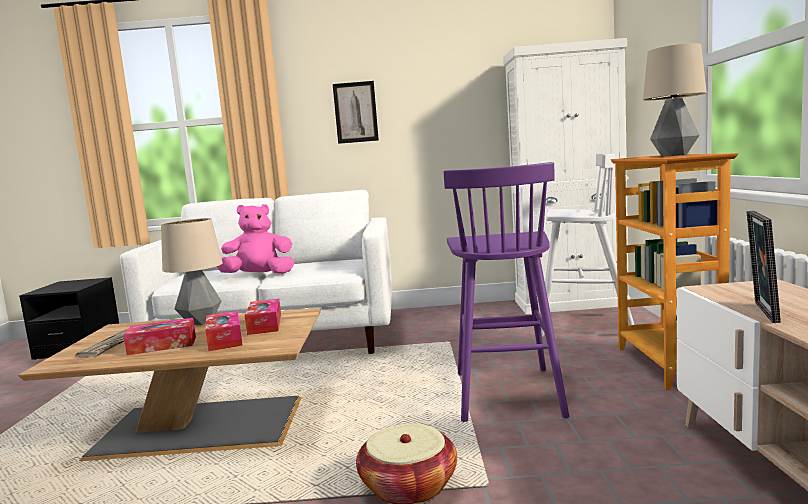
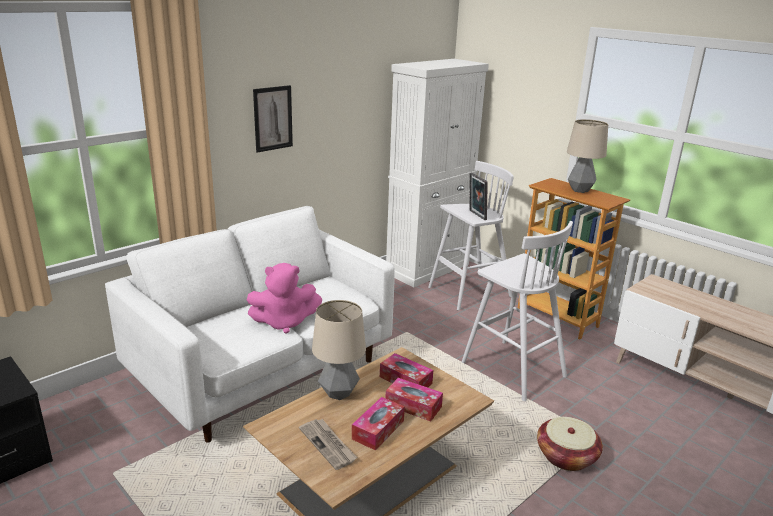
camera: 45 degrees left, 15 degrees up
(259, 275) = (284, 322): pink plush toy -> pink plush toy turned 135 degrees counterclockwise
(507, 392) = (511, 369): purple stool -> white stool
(761, 312) = (690, 308): picture frame -> picture frame (476, 215)

